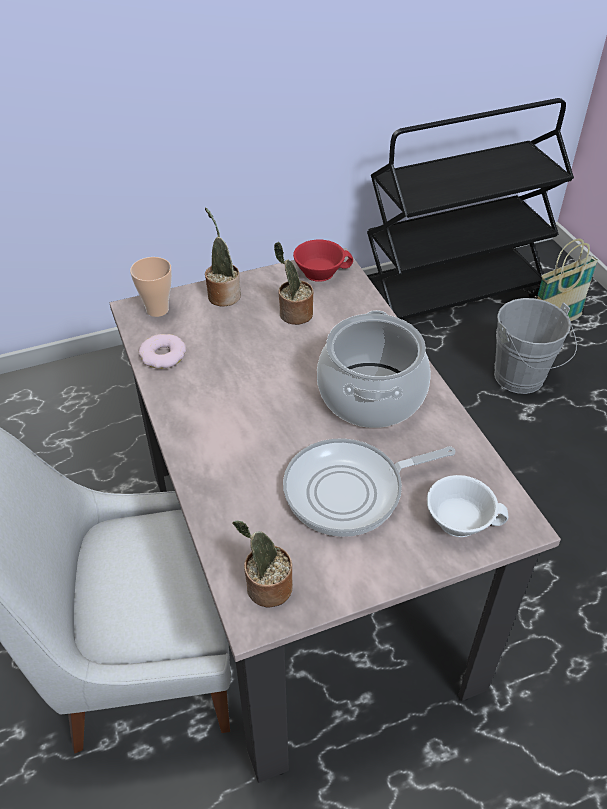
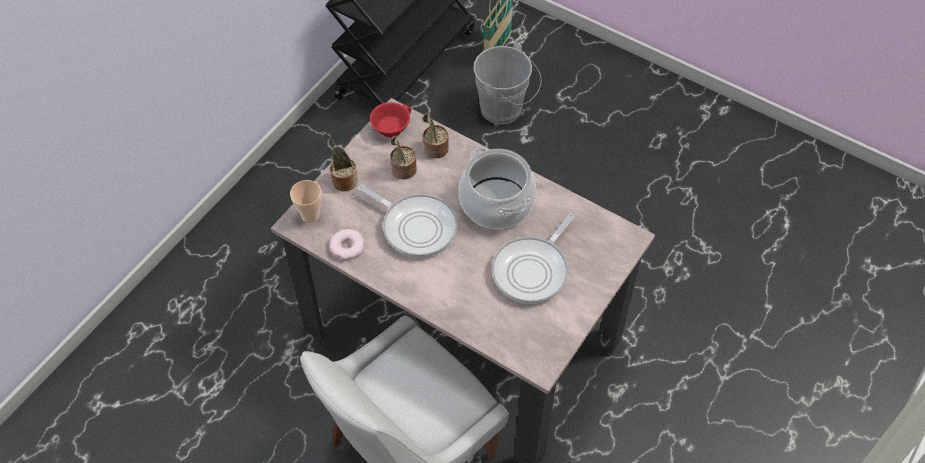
camera: 35 degrees left, 10 degrees up
(254, 373) = (416, 226): none -> frying pan
(266, 588) = (534, 349): potted plant -> potted plant (434, 150)
(460, 518) = (600, 252): white cup -> none

